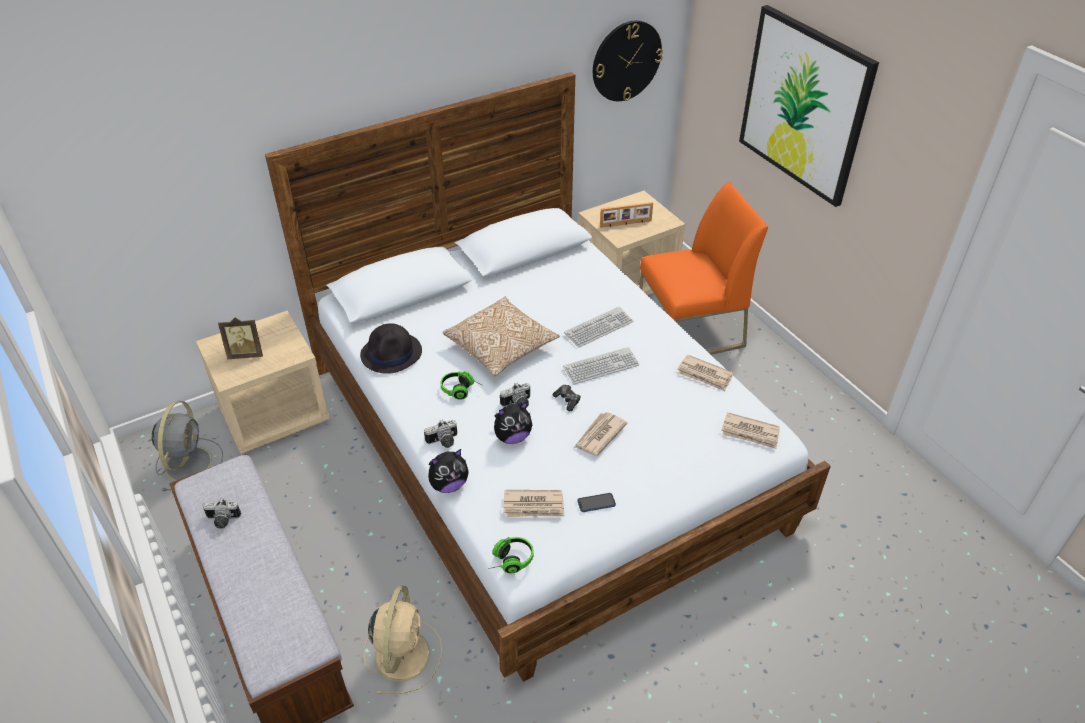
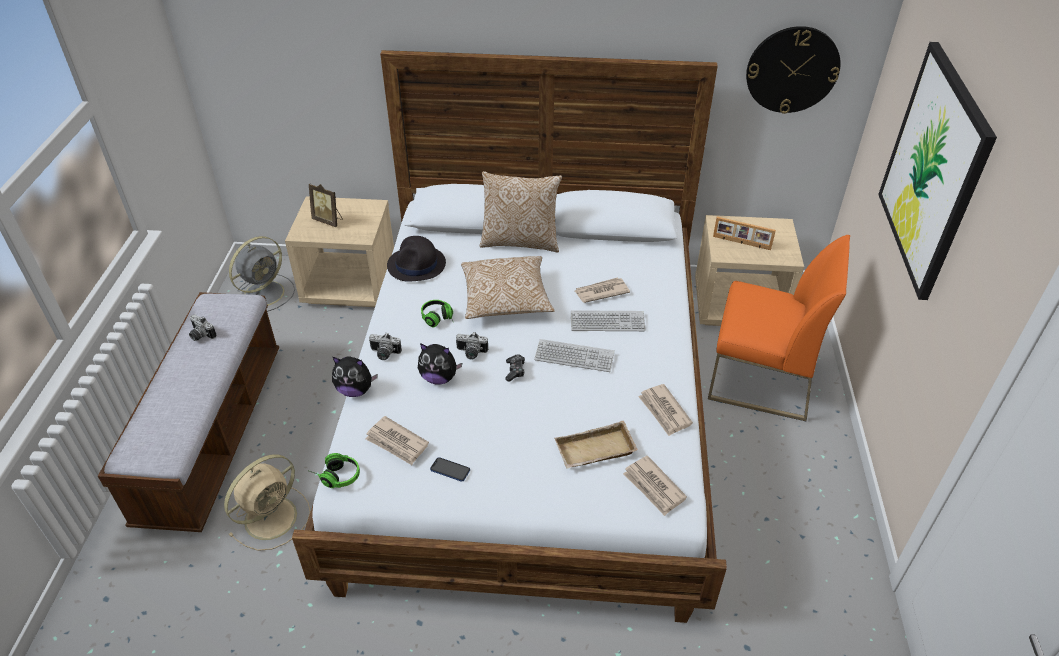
camera: 35 degrees right, 0 degrees up
(463, 294) = (520, 241): none -> pillow
(599, 435) = (511, 414): newspaper -> newspaper (601, 292)
(687, 430) = (594, 452): none -> beige tray

